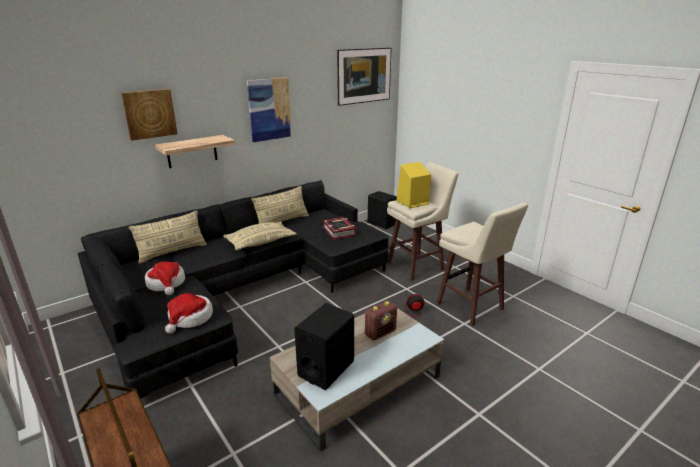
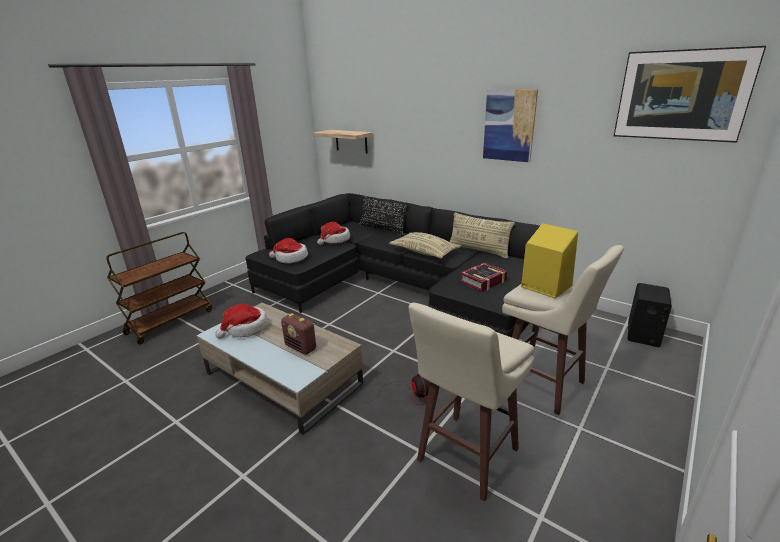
camera: 75 degrees right, 0 degrees up
(149, 114) = (402, 112): picture -> none
(172, 252) = (382, 229): beige pillow -> black pillow
(192, 151) = (427, 152): shelf -> shelf (351, 141)
(326, 368) = (245, 328): black speaker -> hat

